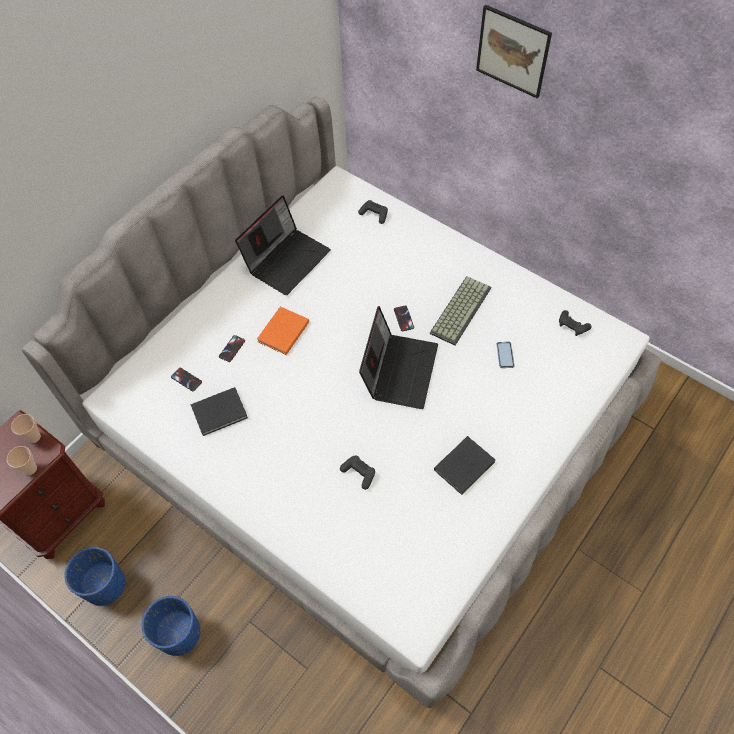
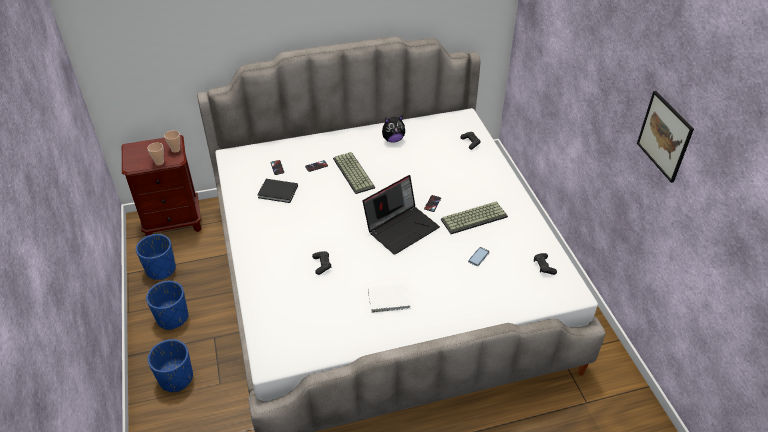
camera: 35 degrees right, 15 degrees down
(253, 700) = (176, 378): none -> blue planter
(282, 332) = (352, 173): orange book -> keyboard
(287, 259) = (393, 139): laptop -> plush toy
(466, 465) = (390, 299): black book -> white book
(513, 51) = (590, 50): picture -> picture (664, 136)

